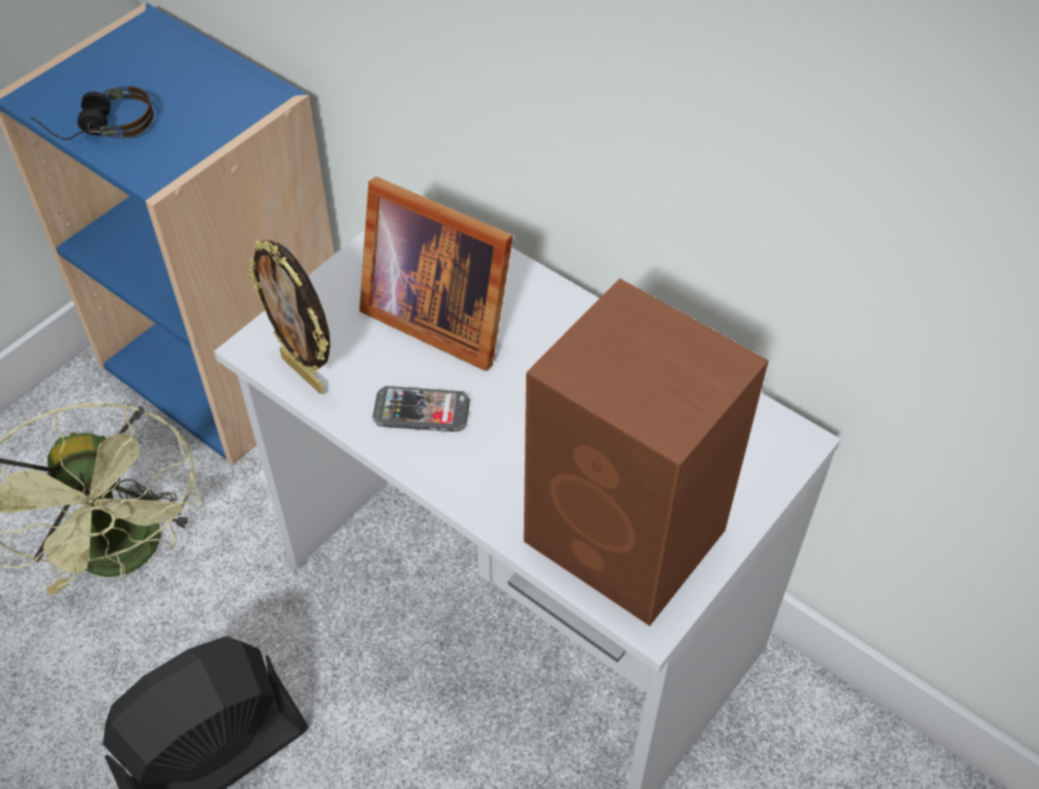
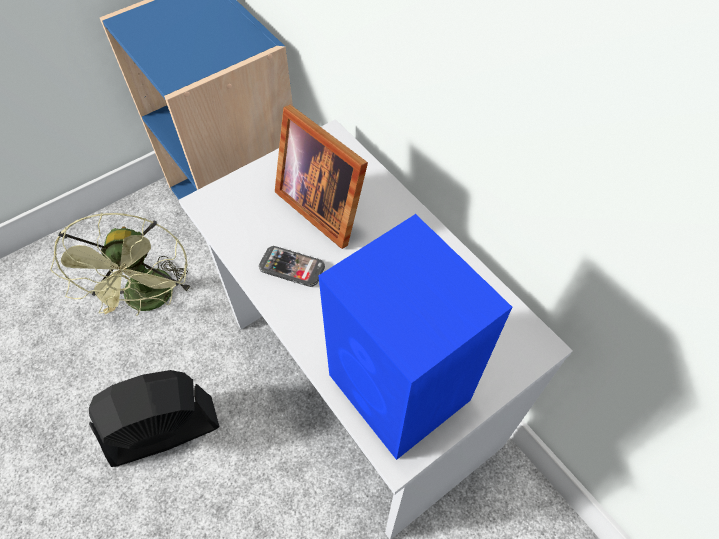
camera: 15 degrees right, 5 degrees up
(99, 127) = (154, 45): headphones -> none
(305, 373) = (227, 226): picture frame -> none
(629, 538) = (401, 390): brown speaker -> blue speaker

